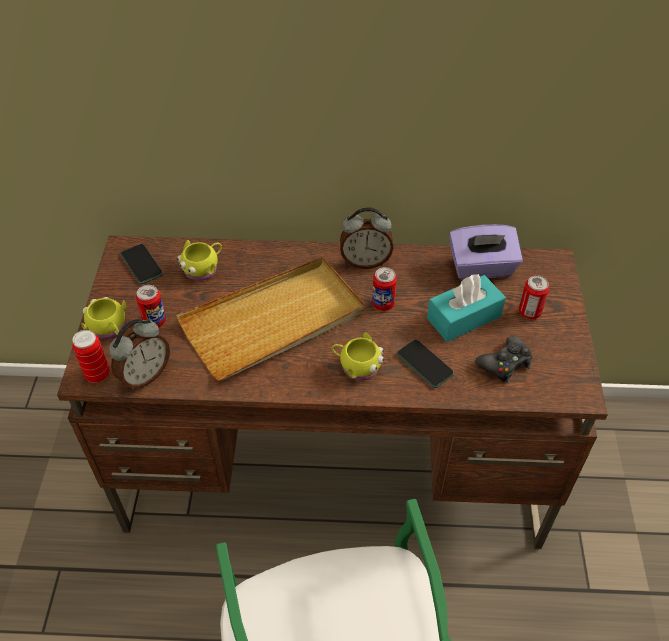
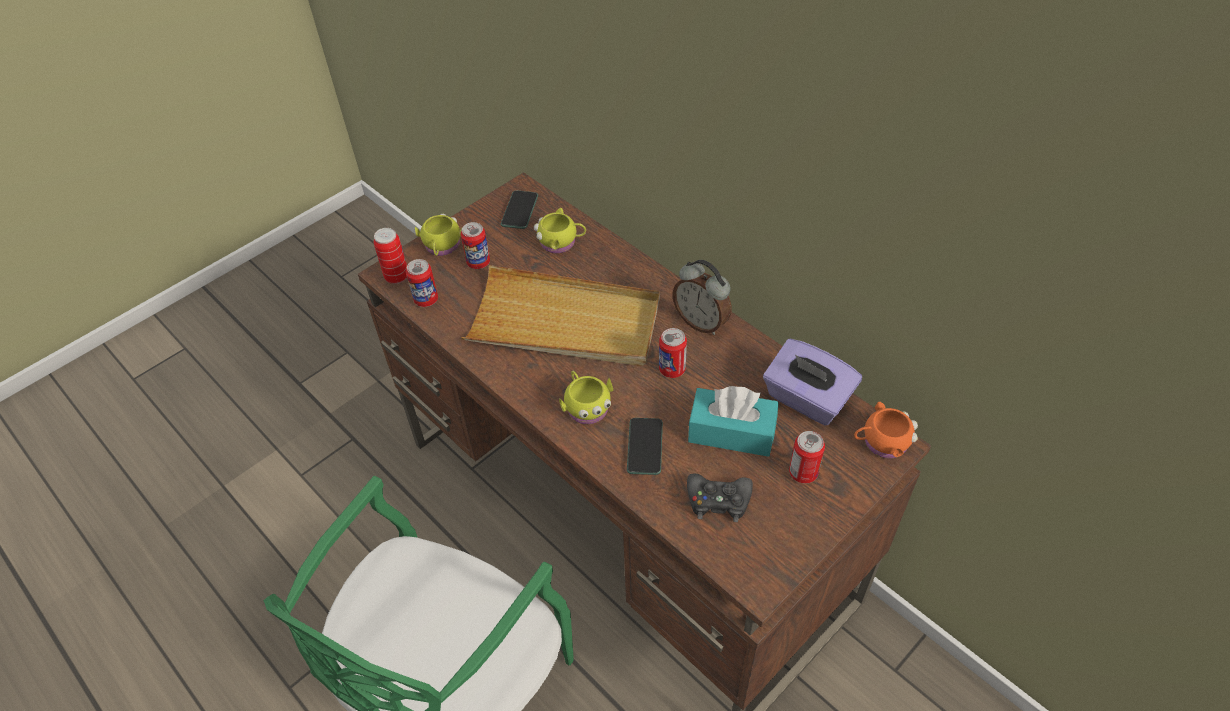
camera: 45 degrees right, 0 degrees up
(145, 375) = (426, 300): alarm clock -> can
(548, 265) = (881, 443): none -> orange mug

